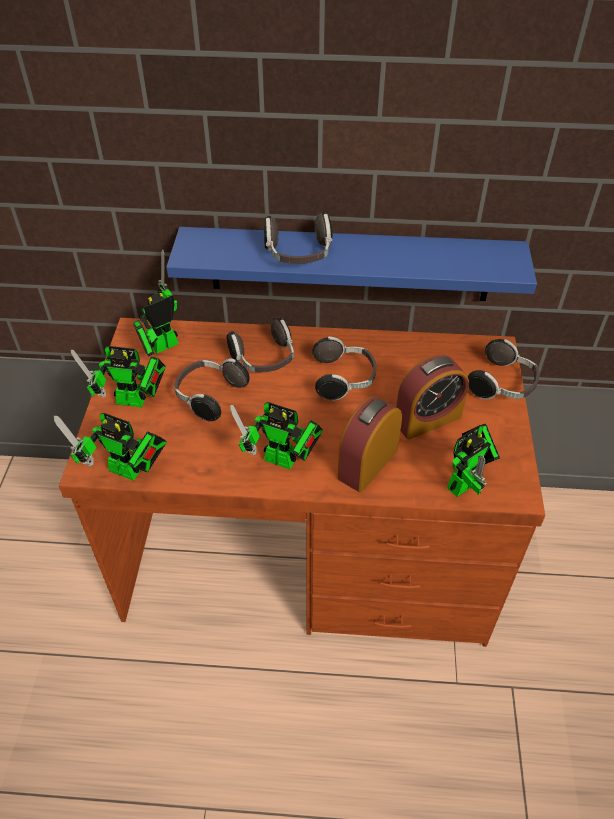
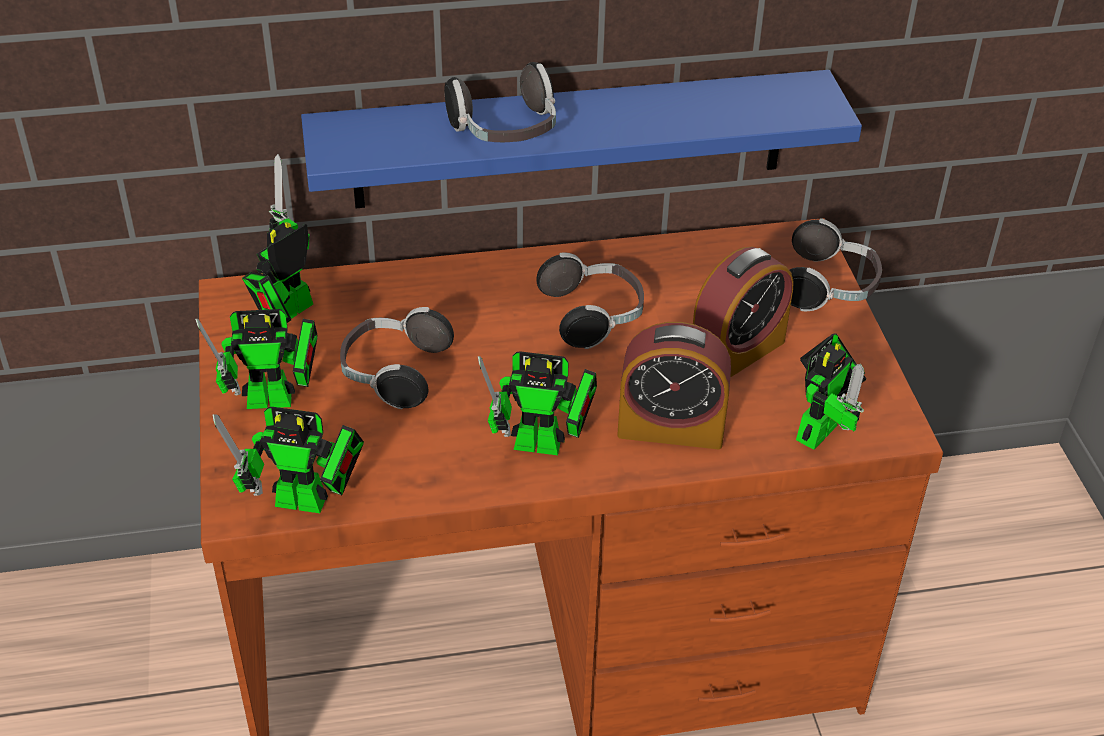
camera: 15 degrees left, 5 degrees down
(264, 360) = (460, 308): headphones -> none
(367, 464) = (671, 428): alarm clock -> alarm clock turned 105 degrees counterclockwise

